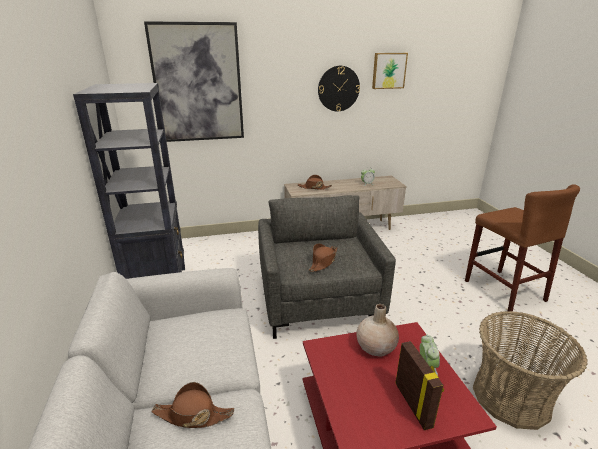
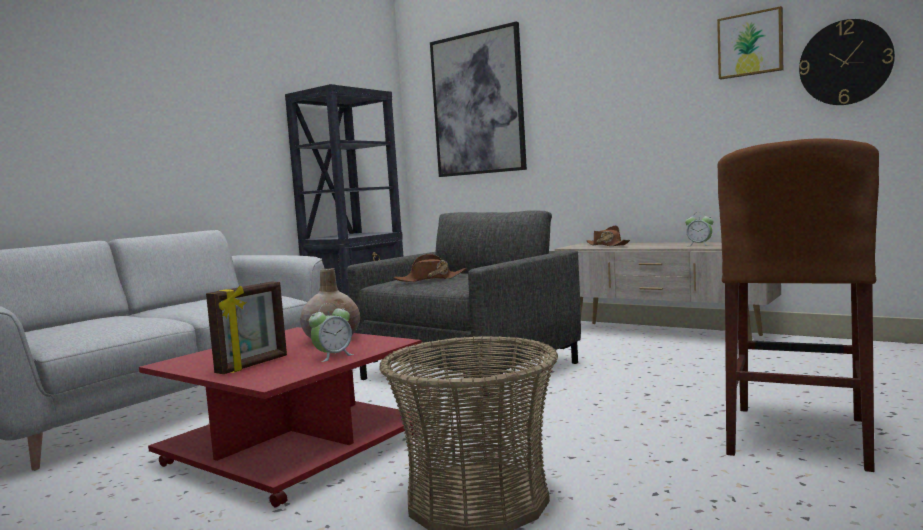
camera: 50 degrees right, 20 degrees down
(193, 415) = (132, 316): brown hat -> none
(338, 88) = (660, 87): wall clock -> wall clock (845, 62)

